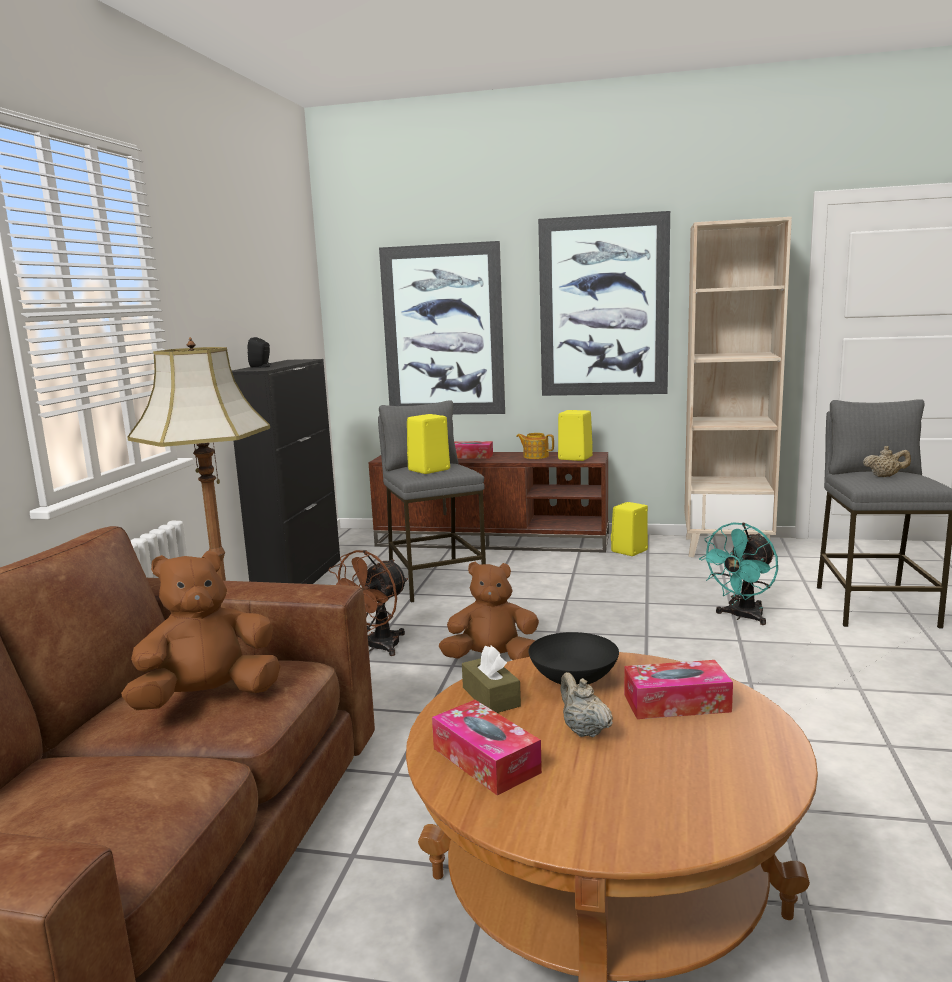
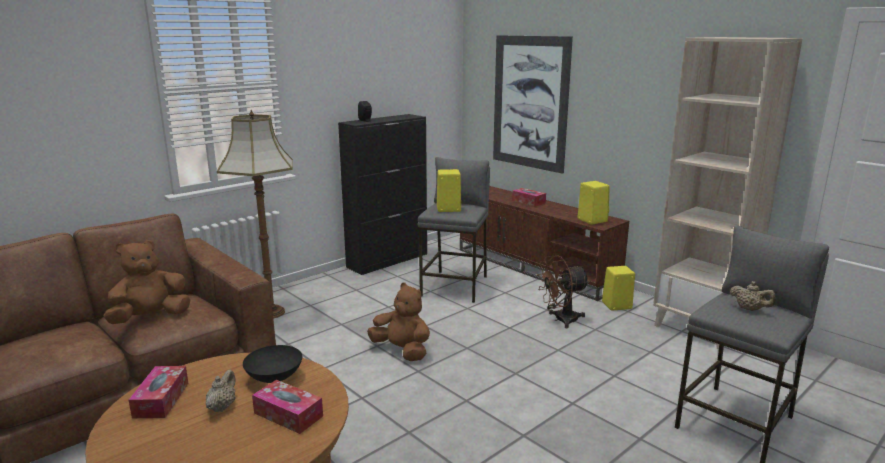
camera: 35 degrees right, 5 degrees up
(208, 698) = (150, 318): brown plush toy -> brown plush toy turned 45 degrees counterclockwise
(376, 648) = (358, 319): brown fan -> brown fan (560, 320)
(491, 697) = (227, 369): brown tissue box -> none
(535, 456) = (568, 212): teapot -> none
(603, 307) = (641, 99): picture -> none
(742, 617) = (607, 387): turquoise fan -> none

